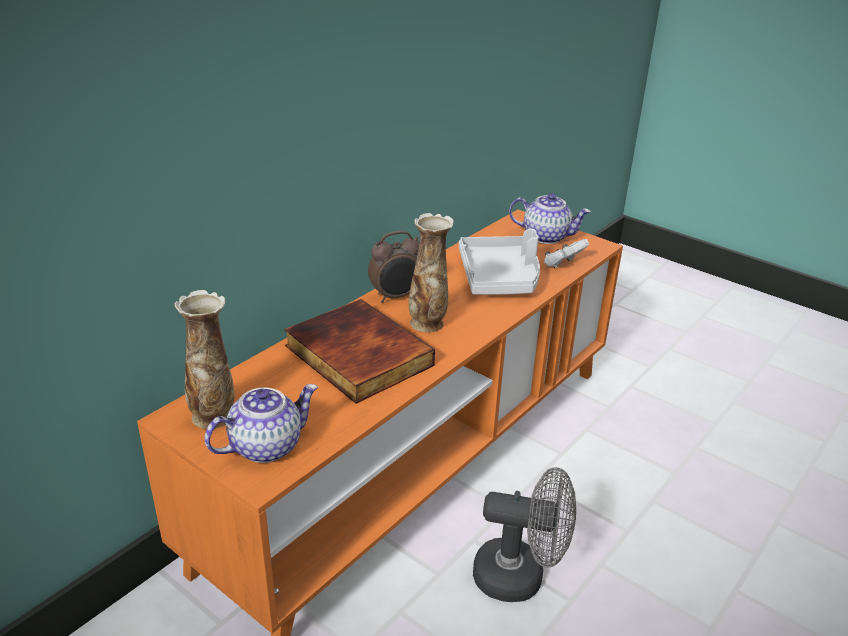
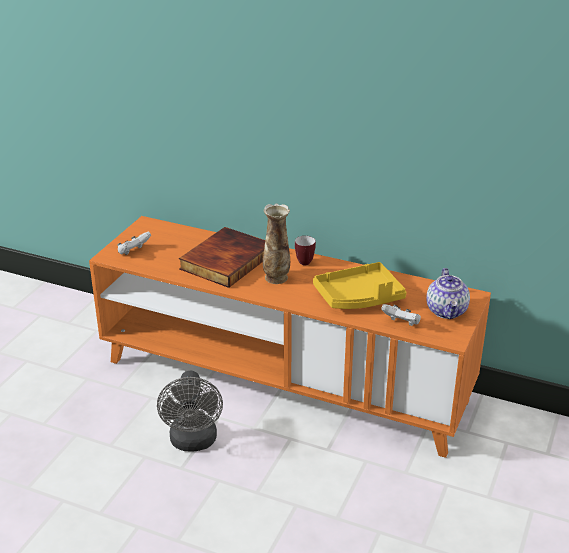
camera: 75 degrees right, 0 degrees up
(214, 416) = (151, 233): vase -> none
(266, 445) = (133, 252): teapot -> white game controller
(395, 297) = (302, 261): alarm clock -> mug
(500, 277) = (359, 297): grey tray -> yellow tray

